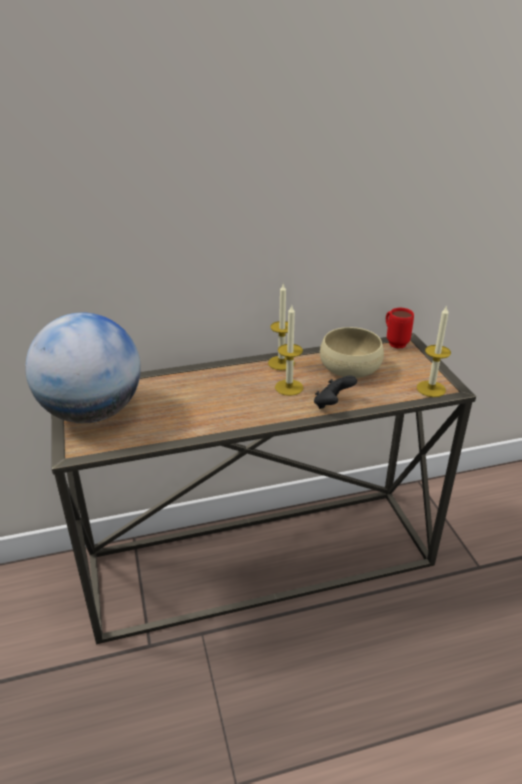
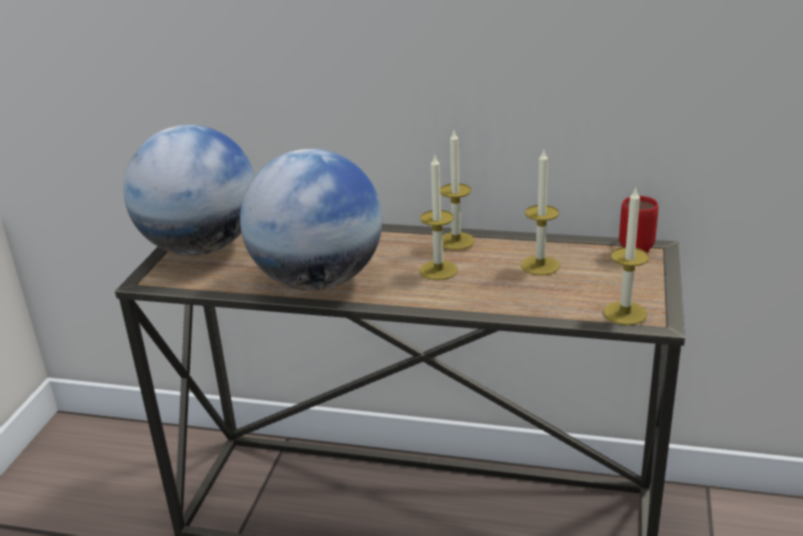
camera: 30 degrees right, 5 degrees down
(213, 417) = (318, 280): none -> globe
(332, 404) = (470, 300): black game controller -> none
(350, 368) = (540, 265): beige bowl -> candle

